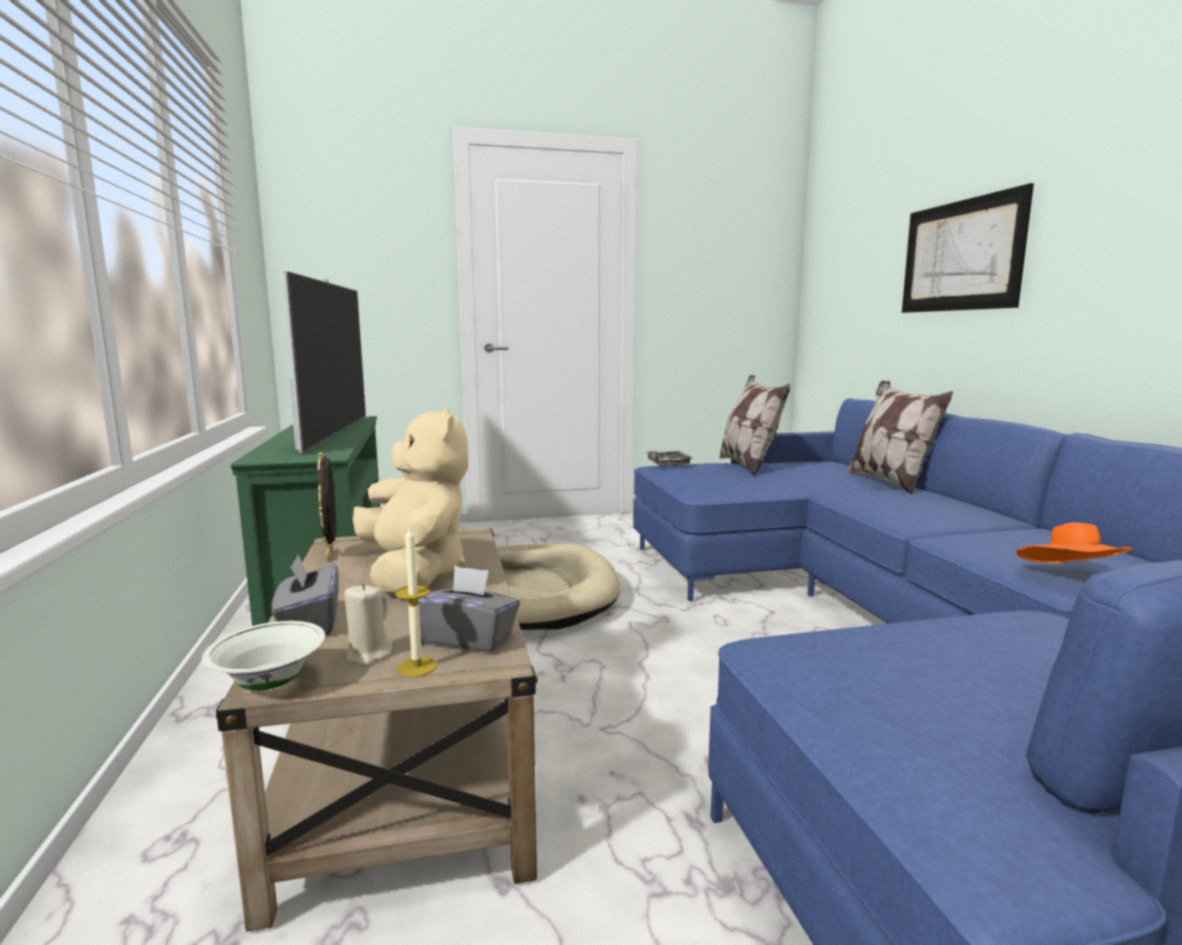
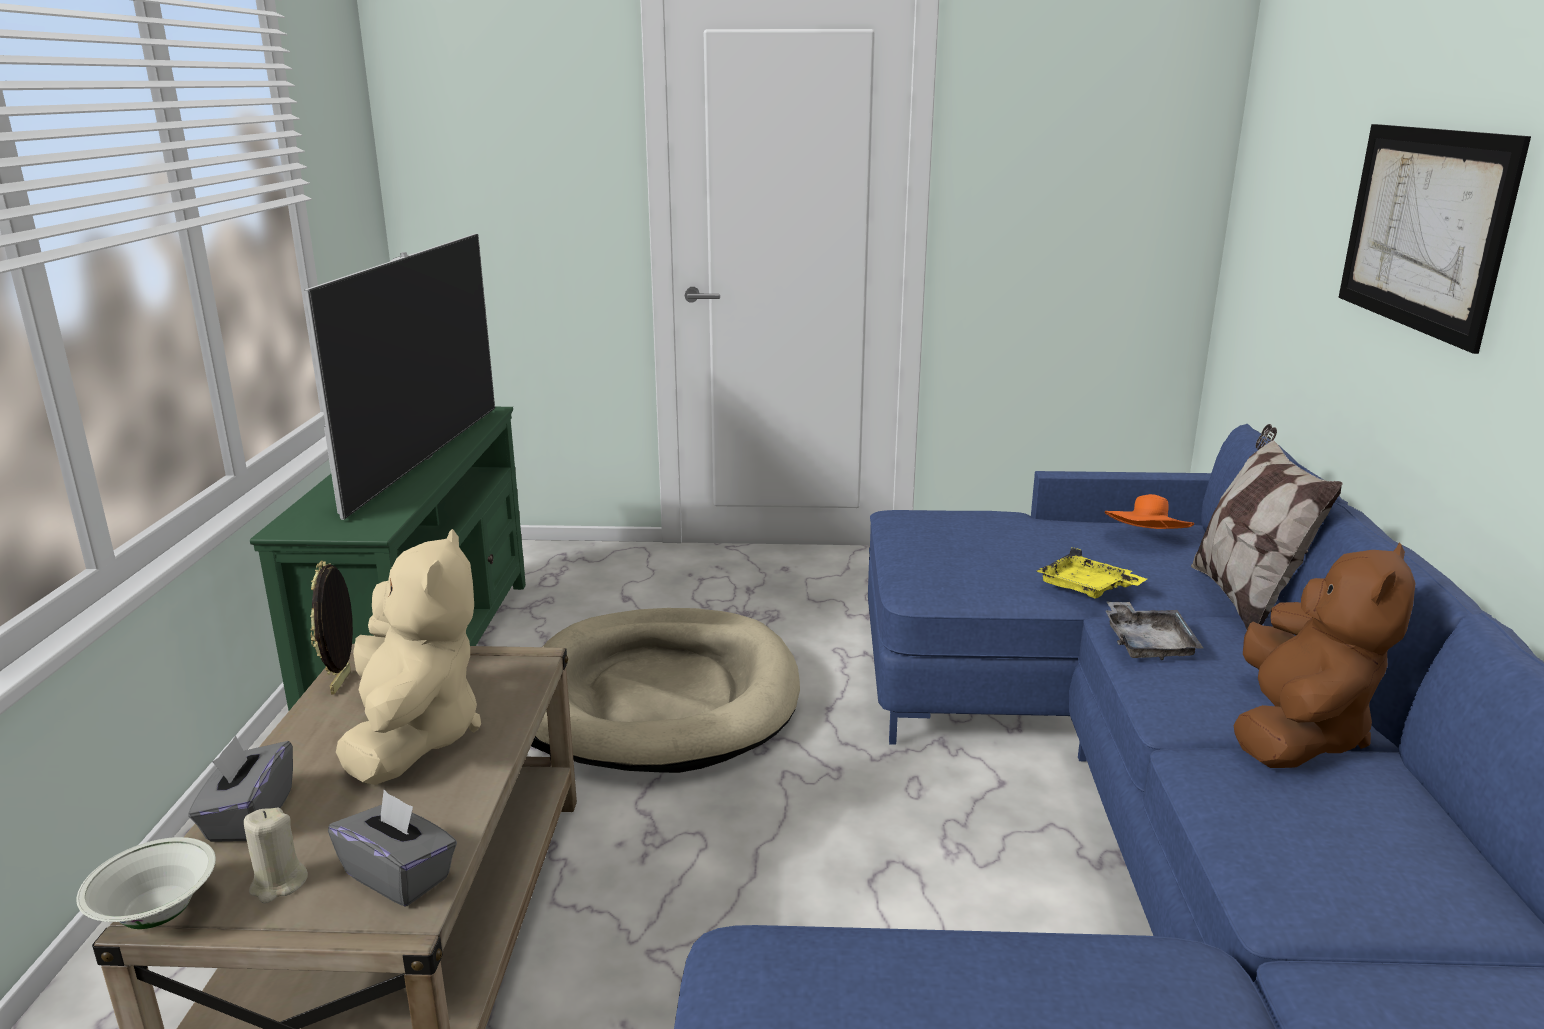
camera: 15 degrees right, 10 degrees up
(417, 667) = (314, 916): candle -> none
(667, 464) = (917, 514): grey tray -> grey tray (1147, 643)
(748, 466) = (1042, 531): pillow -> none
(799, 483) = (1086, 588): none -> yellow tray
(981, 524) = (1296, 733): none -> brown plush toy
(1071, 576) = (1312, 889): orange hat -> orange hat (1146, 541)

